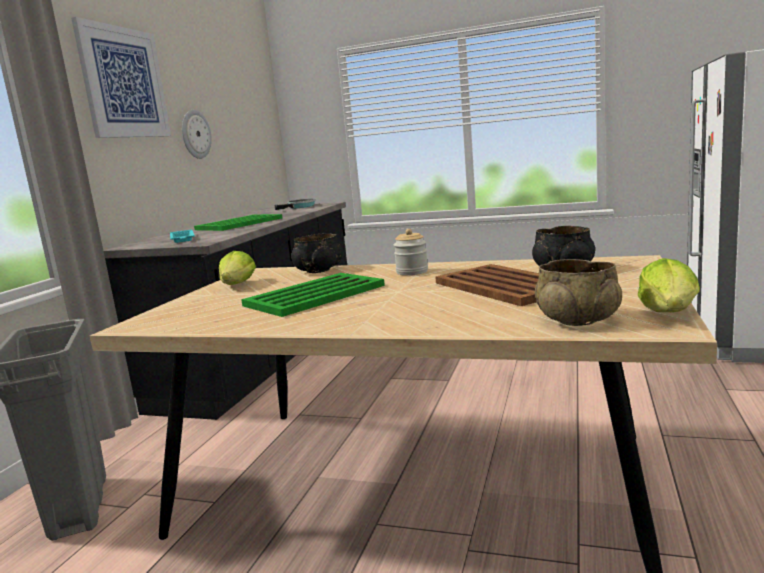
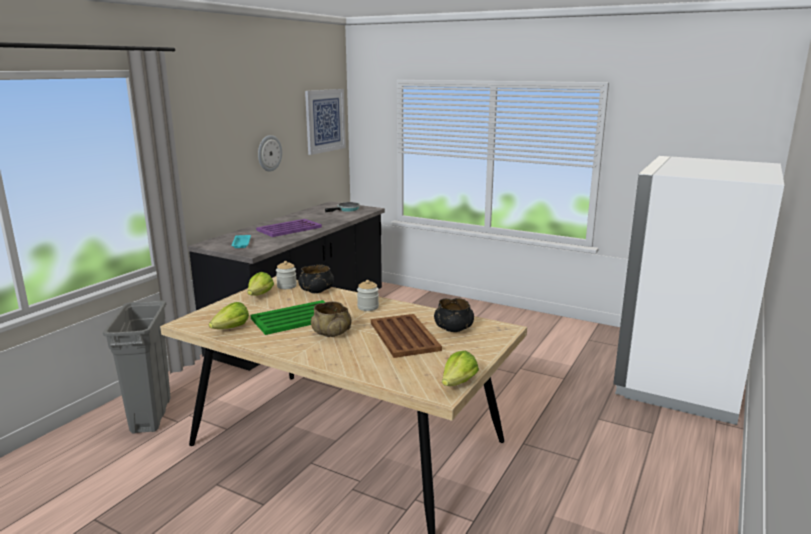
camera: 10 degrees right, 5 degrees up
(124, 83) = (216, 125): picture -> picture (325, 120)
(218, 319) = (231, 328): none -> lettuce
(239, 224) = (288, 229): green tray -> purple tray
(271, 273) = (287, 286): none -> jar
(576, 320) = (408, 376): beige bowl -> beige bowl (331, 333)

